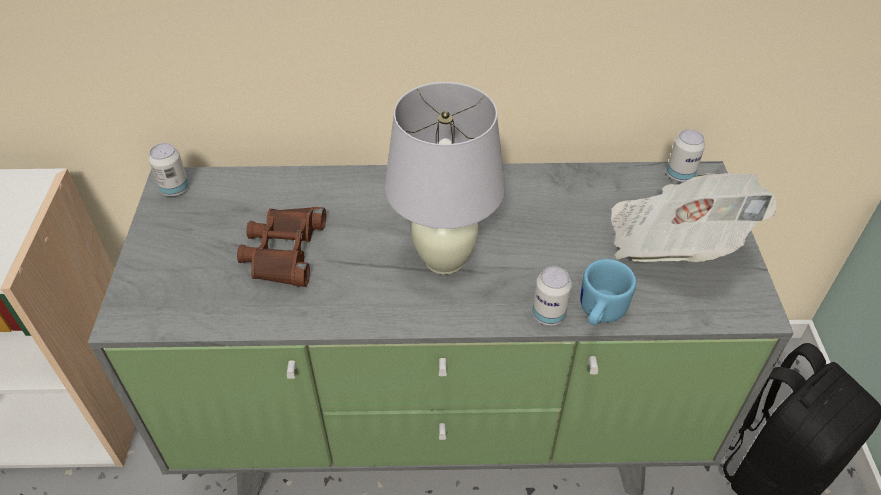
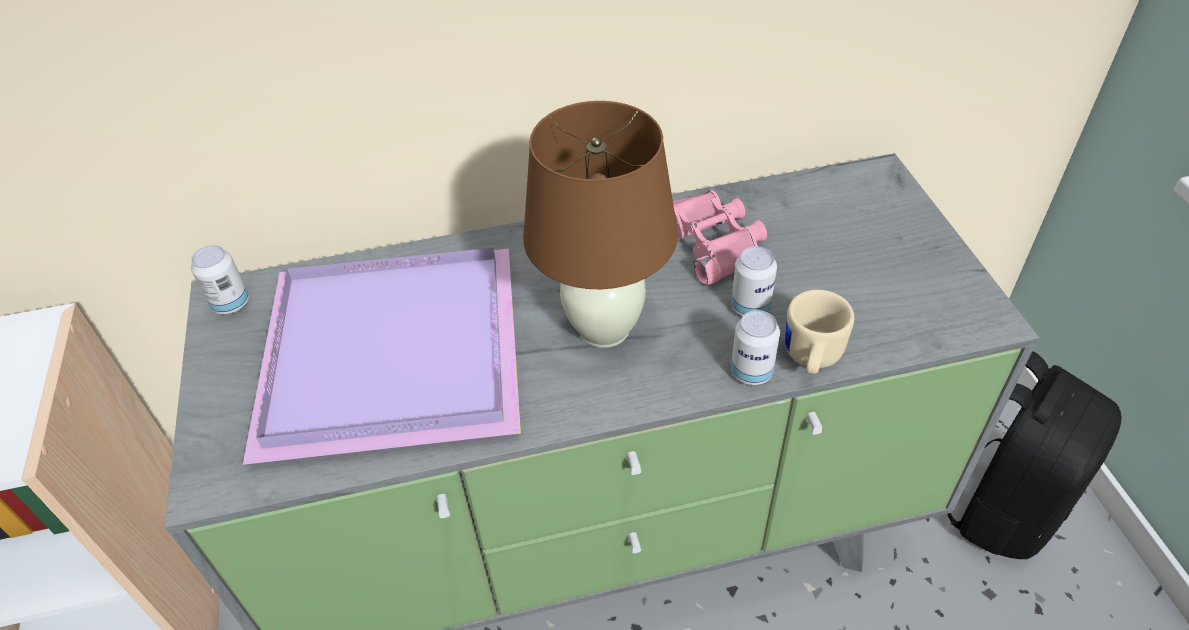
camera: 10 degrees left, 0 degrees up
(283, 251) = (396, 356): brown binoculars -> purple tray
(444, 259) = (603, 329): white table lamp -> brown table lamp
(549, 207) = (712, 241): none -> pink binoculars
(598, 313) = (810, 358): blue mug -> beige mug
(674, 243) = (870, 258): newspaper -> none
(680, 175) = (852, 178): can -> can (750, 307)

